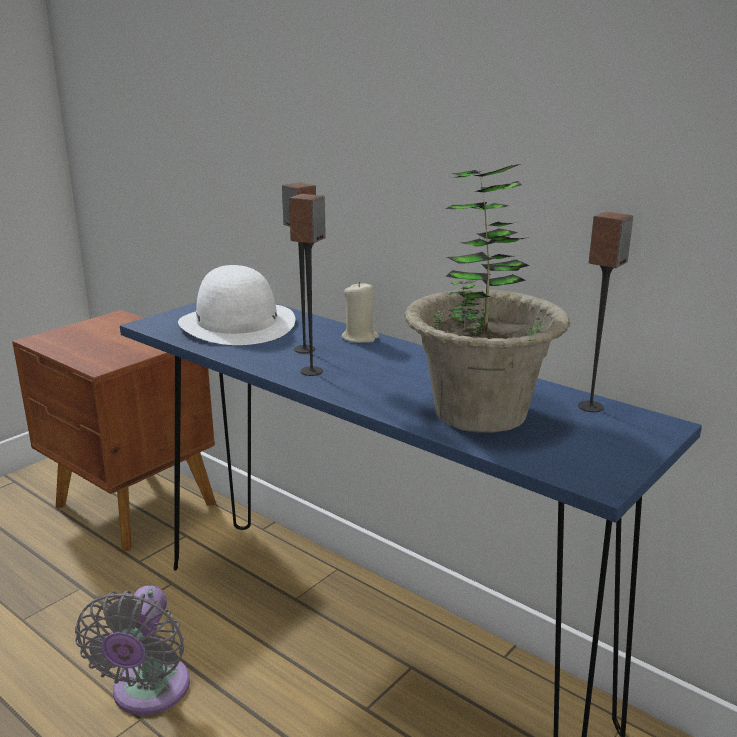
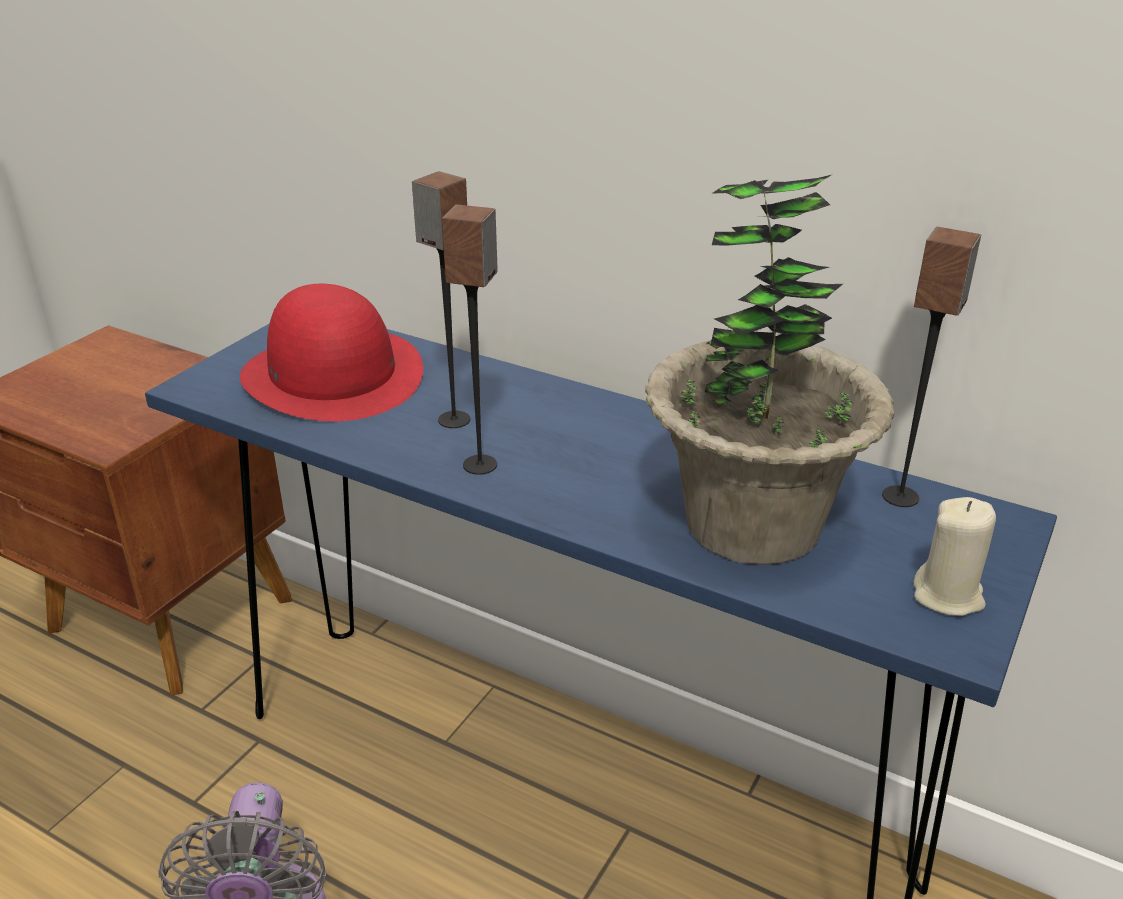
camera: 10 degrees left, 10 degrees up
(237, 324) = (333, 375): white hat -> red hat
(360, 338) = (529, 388): beige candle -> beige candle (948, 596)

